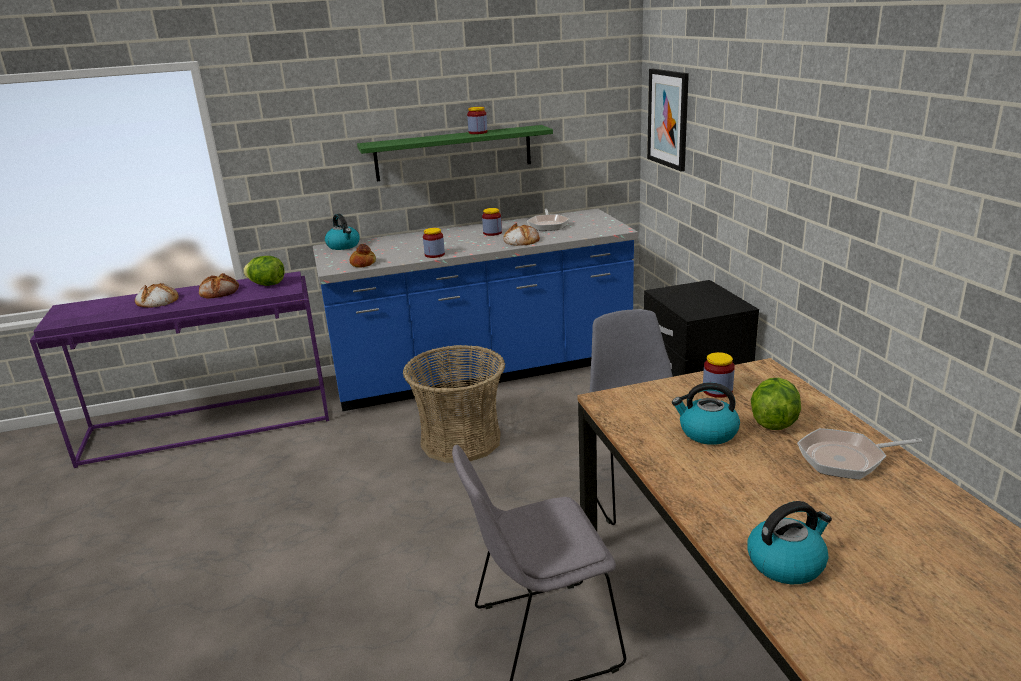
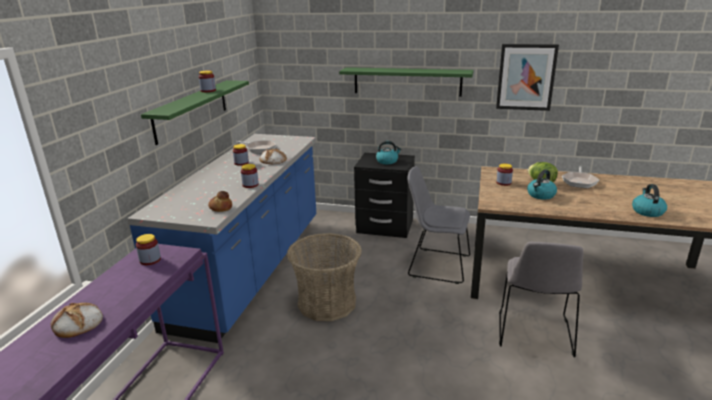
camera: 60 degrees left, 0 degrees up
(219, 291) = (120, 285): bread -> none
(267, 284) = (150, 260): lettuce -> jar
(343, 246) = (159, 207): kettle -> kettle (387, 161)
(668, 118) = (298, 65): picture -> picture (526, 77)
(767, 170) = (407, 81): none -> green shelf

